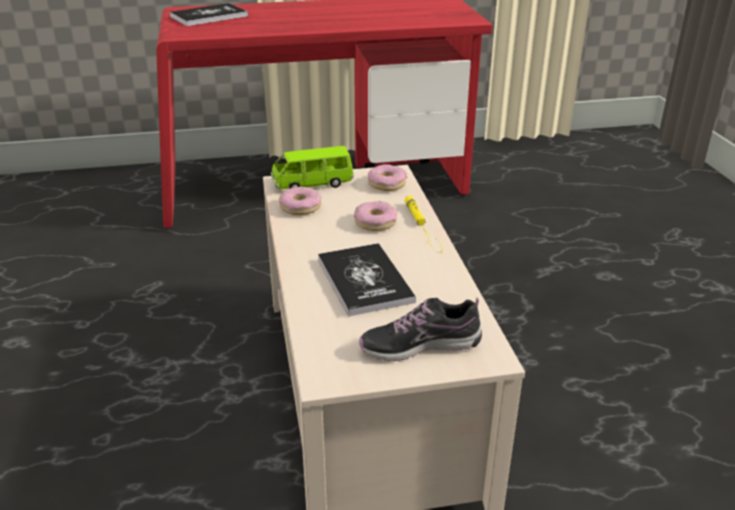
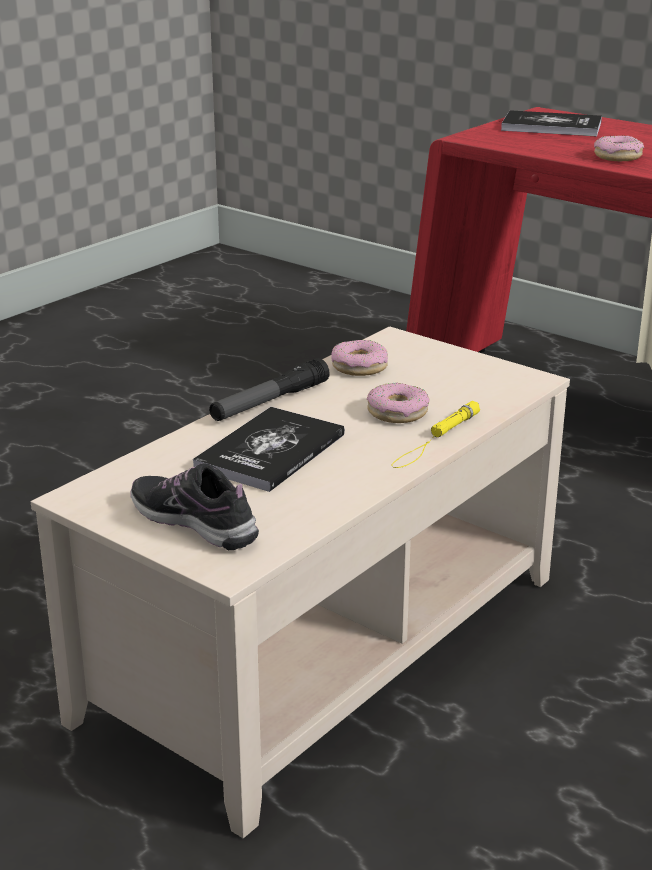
camera: 50 degrees right, 5 degrees down
(299, 252) = (270, 401): none -> flashlight
(312, 184) = (419, 352): green toy car -> none
(387, 184) = (497, 386): donut -> donut (617, 156)

